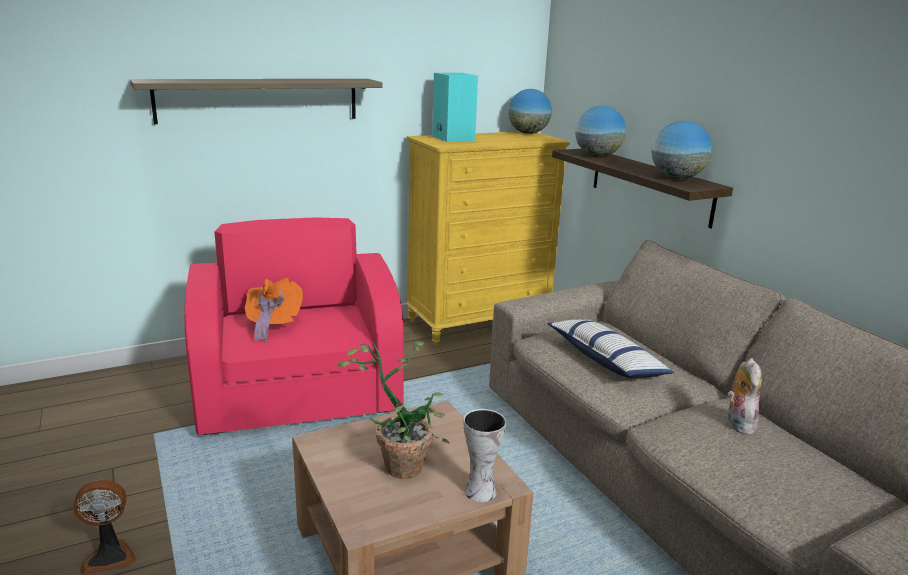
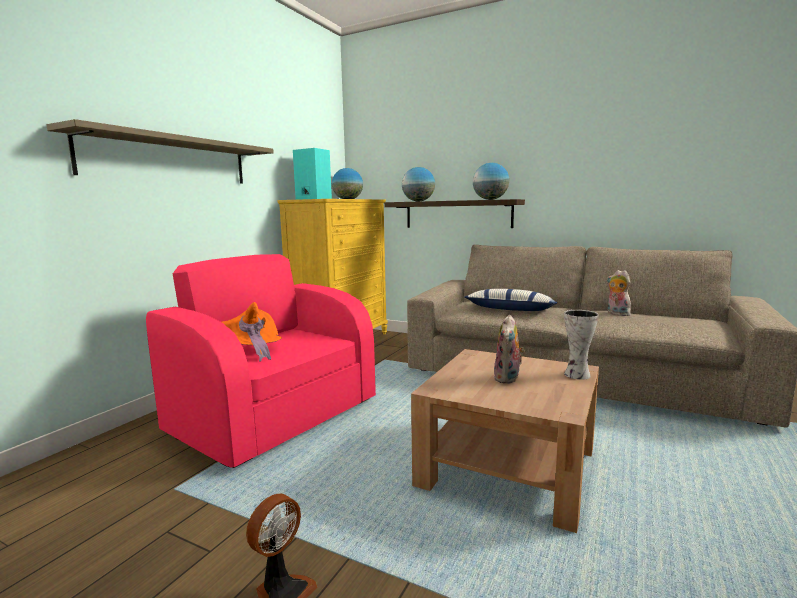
camera: 35 degrees left, 10 degrees down
(402, 461) = (508, 379): potted plant -> plush toy

